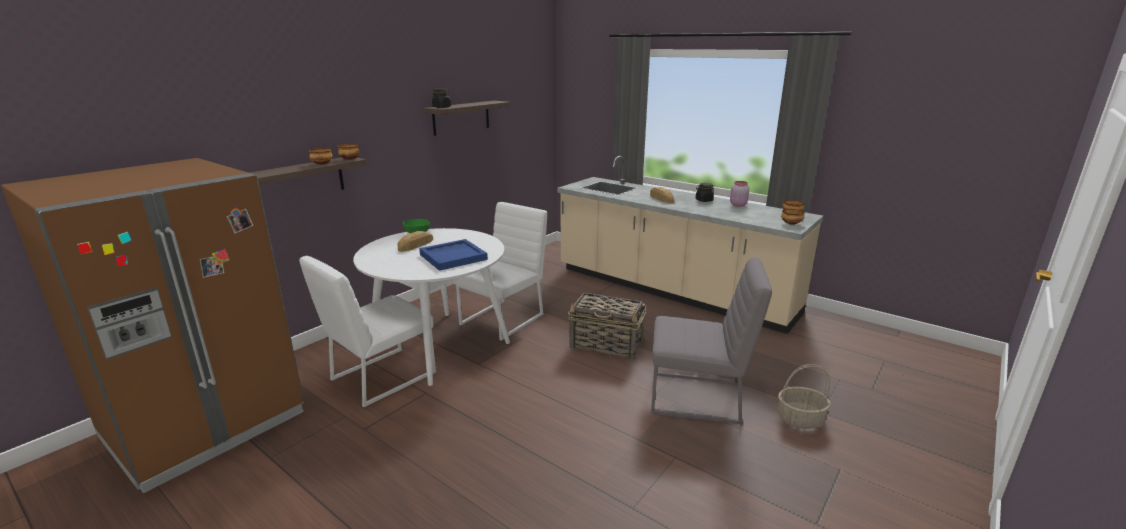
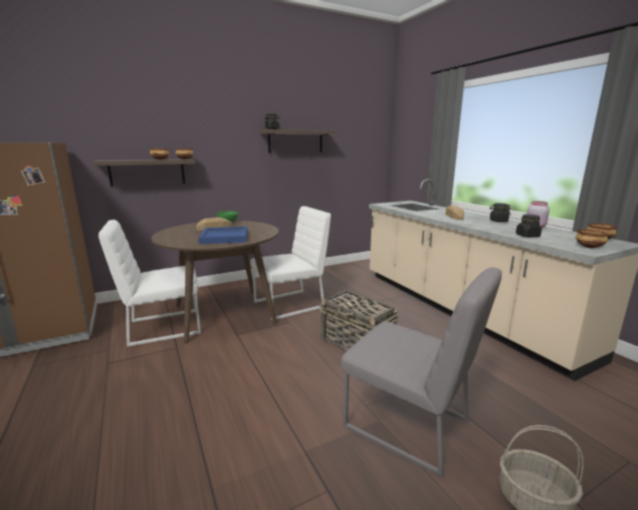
camera: 25 degrees right, 5 degrees down
(439, 346) = (224, 314): white dining table -> brown dining table
(741, 217) = (527, 236): none -> black jar

